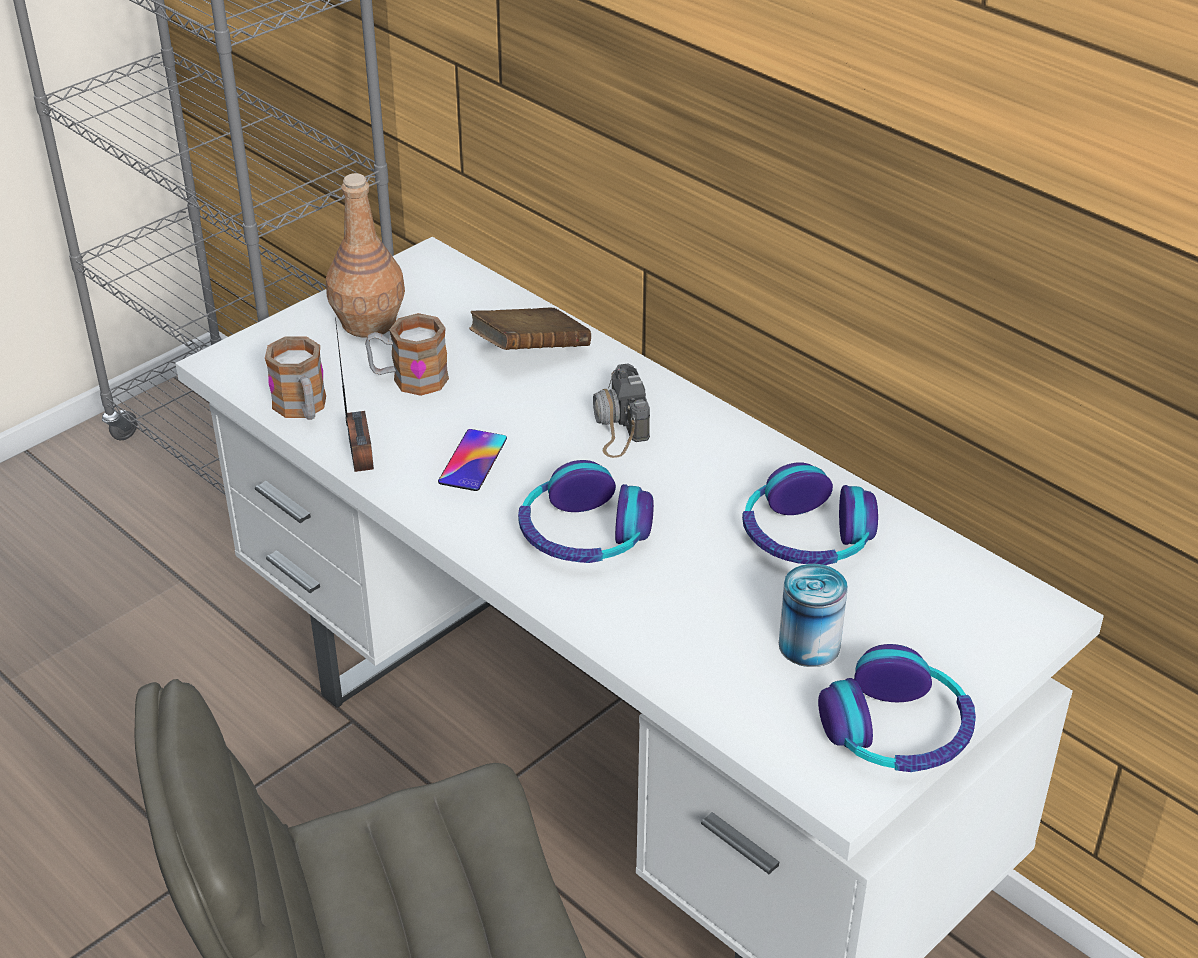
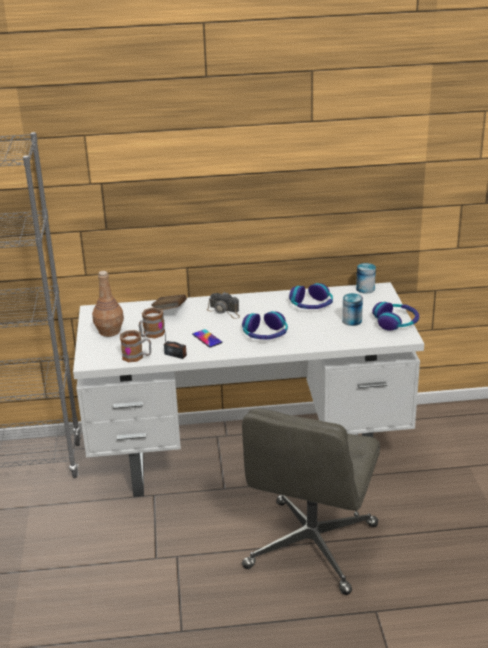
camera: 50 degrees left, 10 degrees down
(1003, 588) = (365, 289): none -> can

